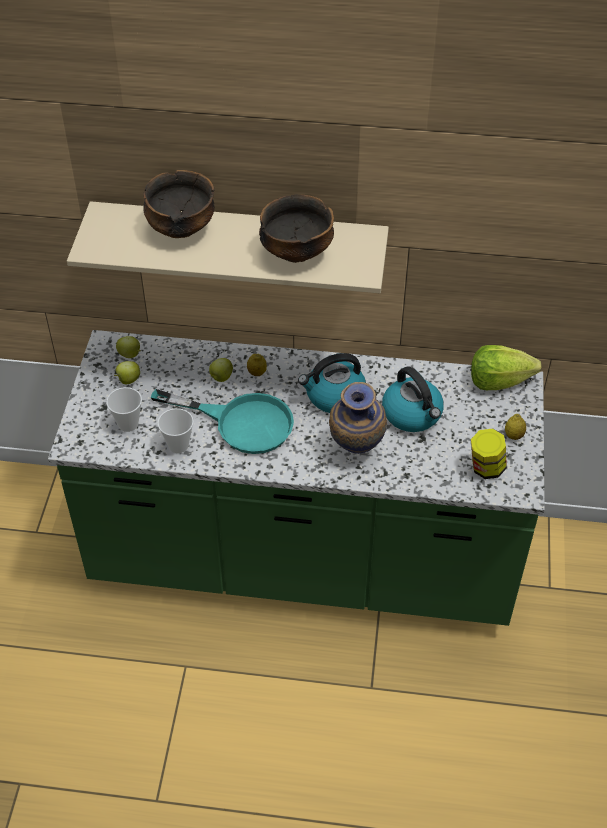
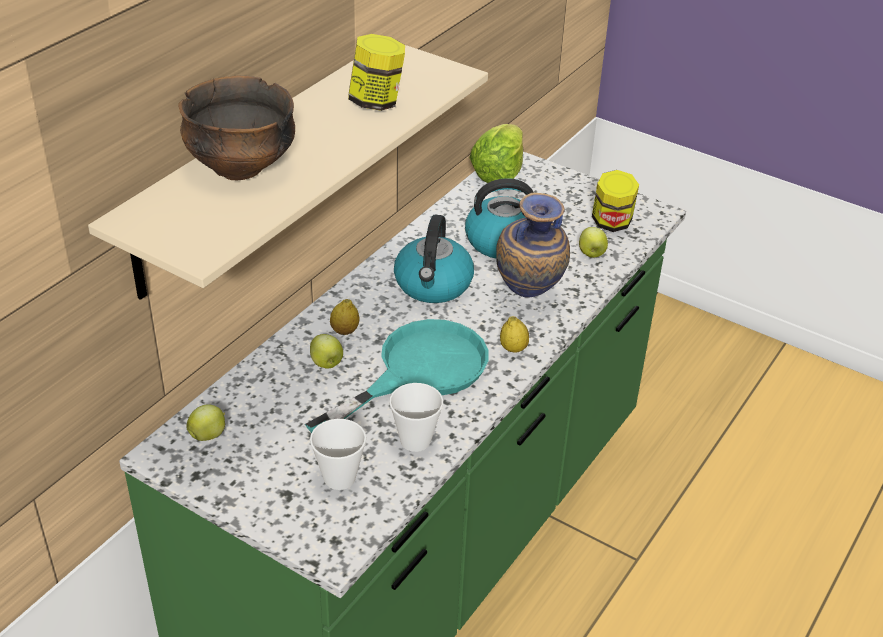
camera: 65 degrees left, 10 degrees down
(128, 380) = (255, 452): apple -> apple (591, 254)
(296, 253) = (376, 102): bowl -> jar
(513, 435) = (579, 191): lemon -> lemon (513, 349)

